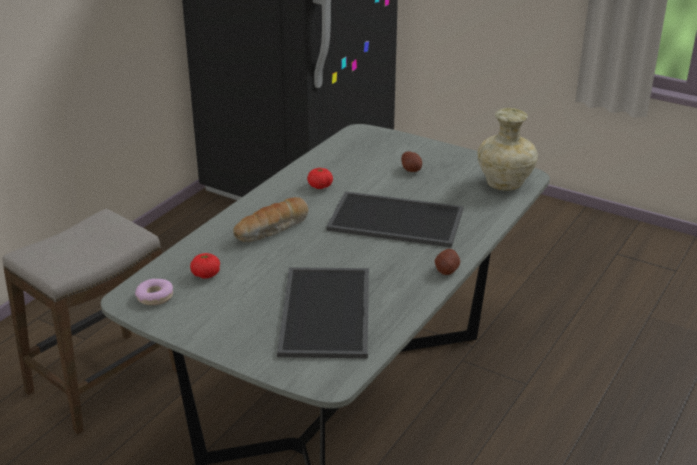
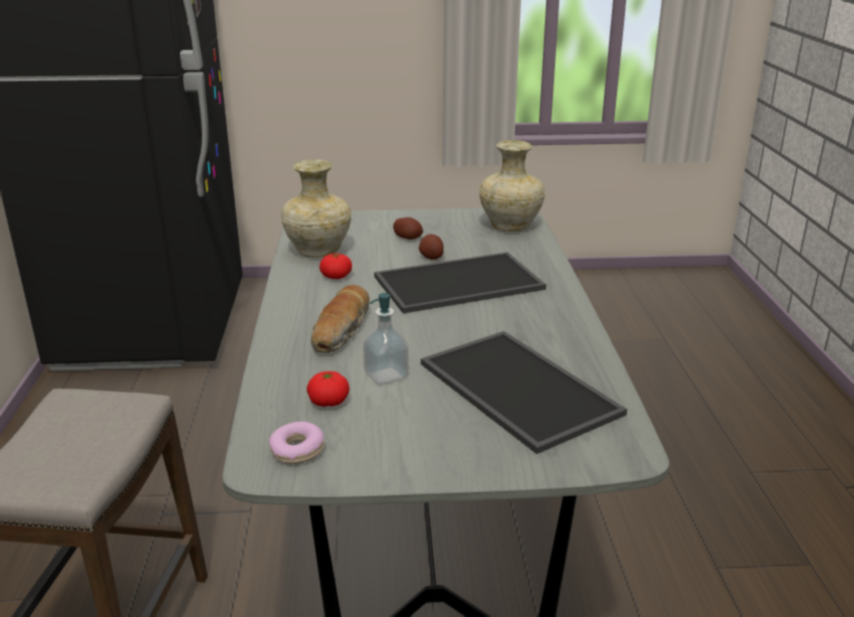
camera: 35 degrees left, 5 degrees down
(259, 270) = (386, 375): none -> soap dispenser
(332, 162) = (317, 252): none -> beige vase
(446, 270) = (572, 309): potato -> potato (431, 257)

